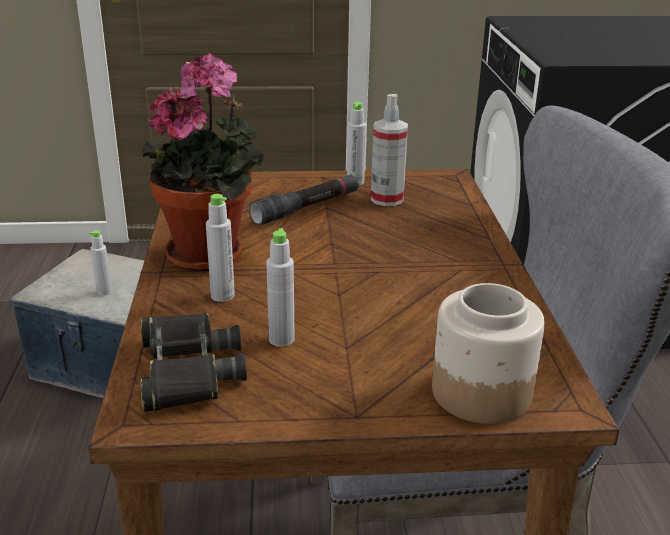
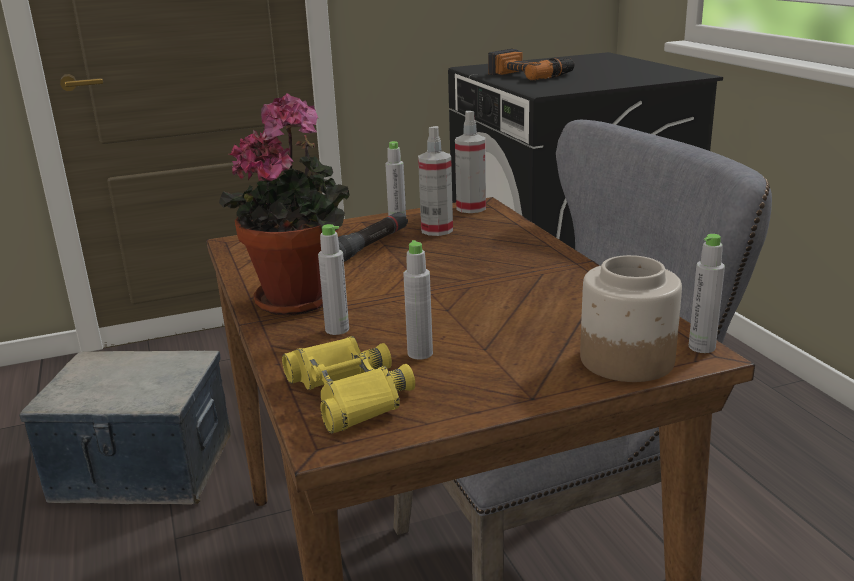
camera: 15 degrees left, 5 degrees down
(104, 292) = (126, 387): grey bottle -> grey bottle (701, 347)
(187, 370) = (348, 394): black binoculars -> yellow binoculars
(437, 179) = (471, 208): none -> spray bottle
(564, 36) = (530, 74): none -> power drill

